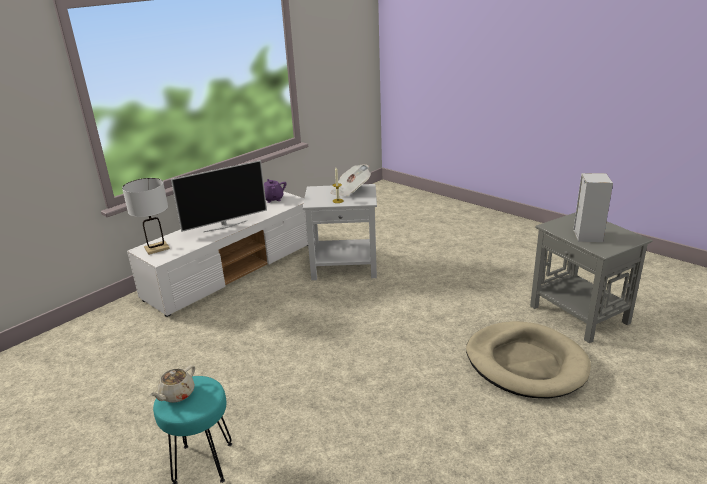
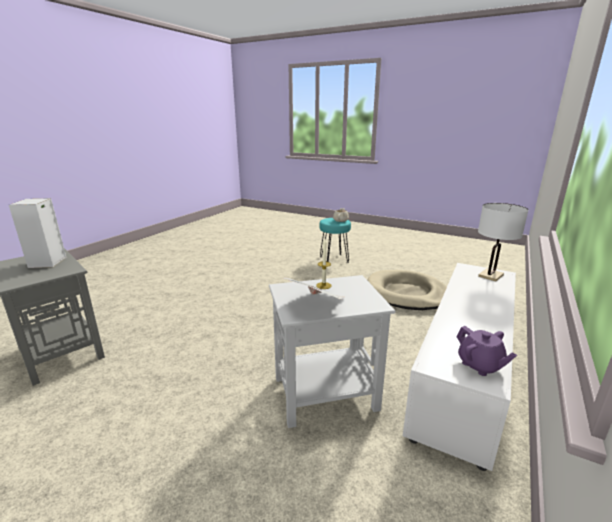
camera: 165 degrees right, 5 degrees down
(225, 226) = (468, 305): television -> none
(525, 363) = (149, 309): beige dog bed -> beige dog bed (407, 293)

